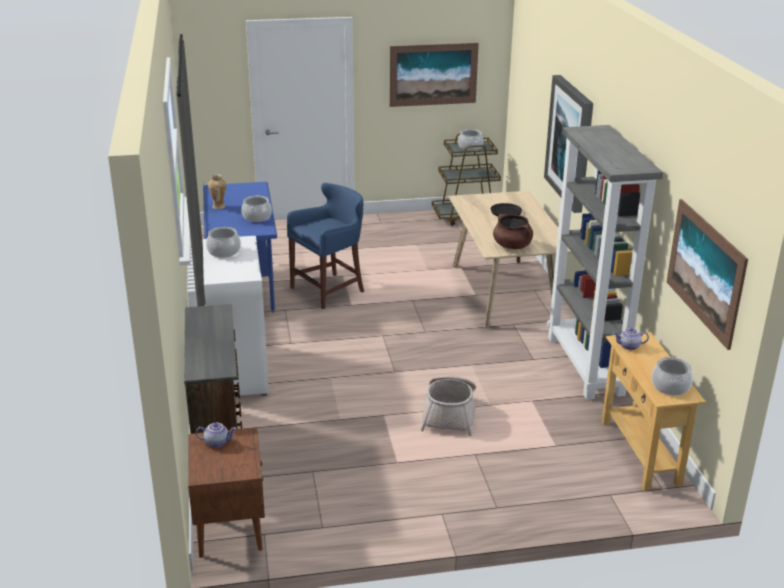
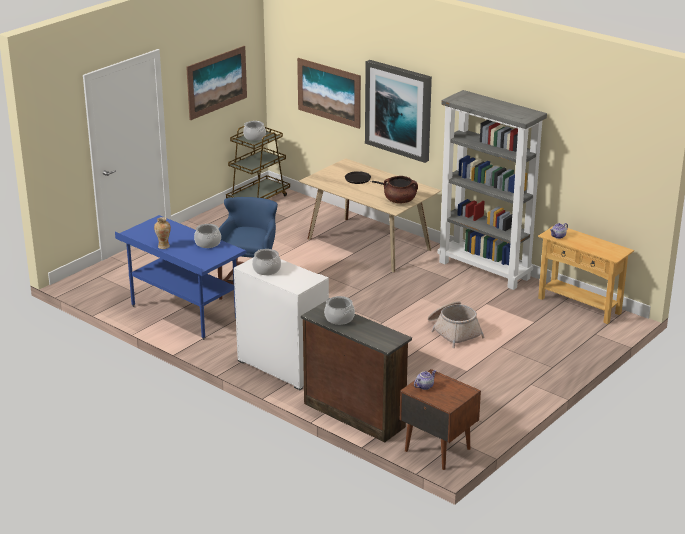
camera: 40 degrees left, 0 degrees up
(670, 386) = (608, 249): cooking pot -> cooking pot (339, 318)
(705, 271) = (610, 168): picture -> picture (329, 92)

